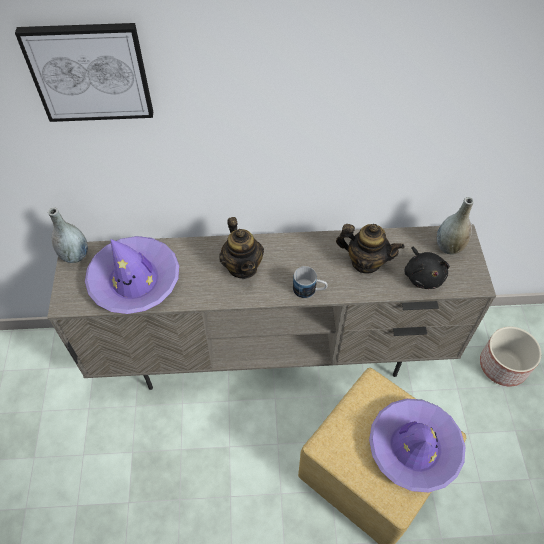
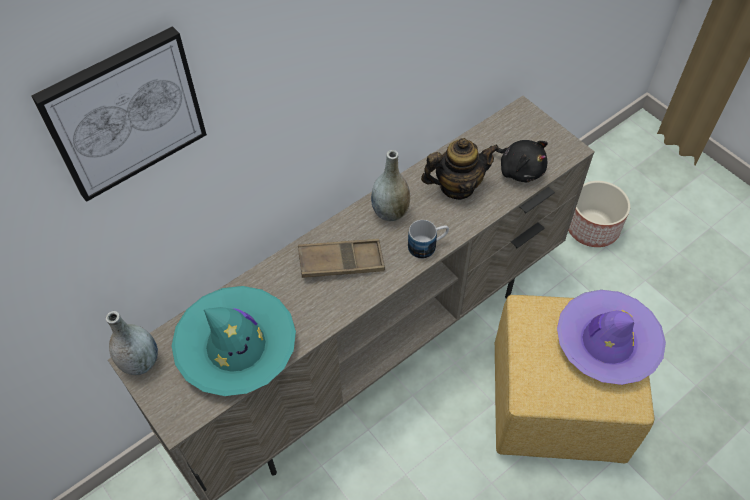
camera: 35 degrees left, 0 degrees up
(135, 280) = (236, 346): purple hat -> turquoise hat
(242, 266) = (341, 262): teapot -> brown tray
(449, 247) = (519, 129): grey vase -> grey vase (390, 212)

